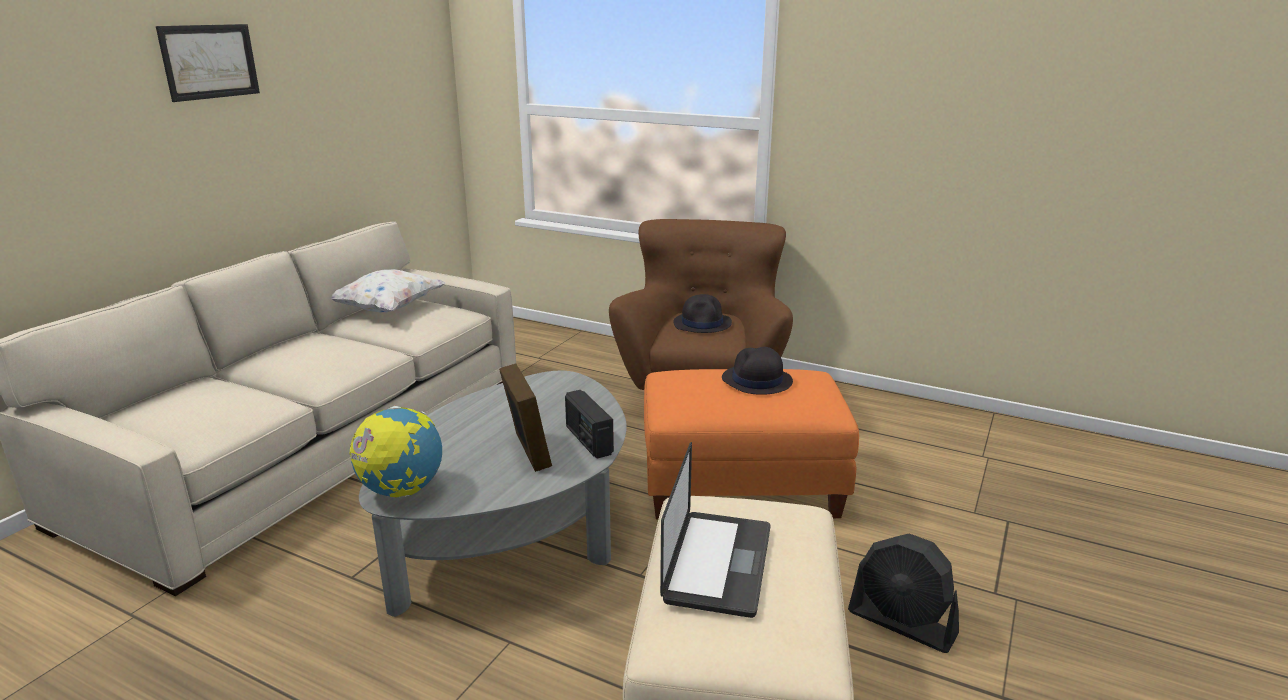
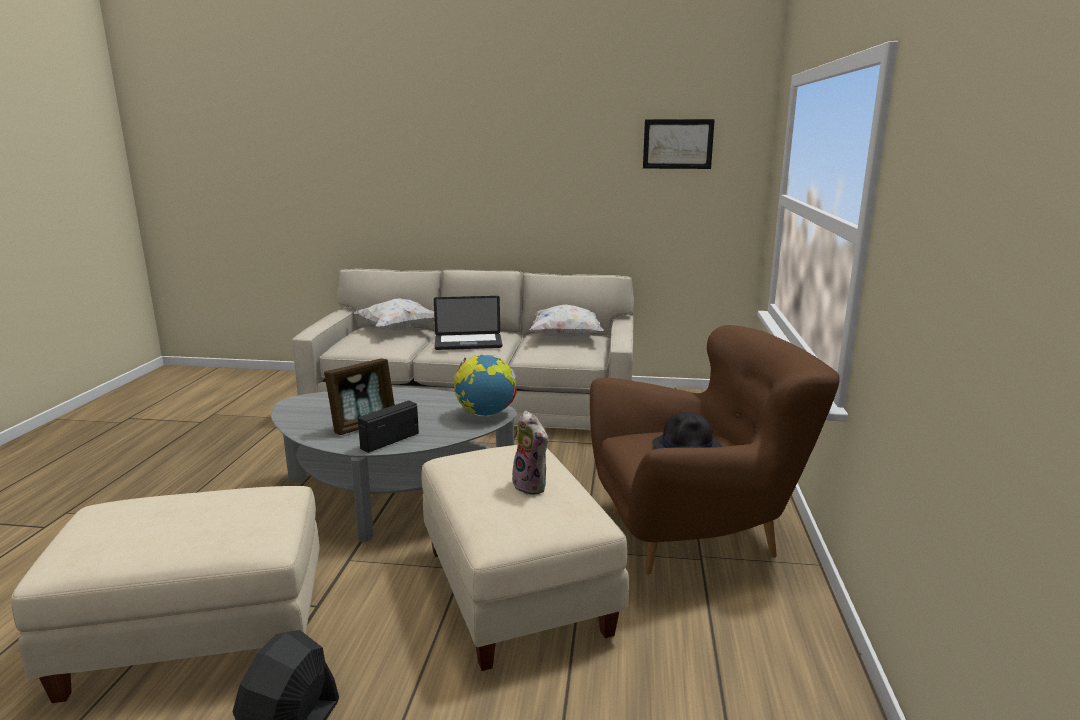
camera: 70 degrees right, 5 degrees down
(184, 393) = (399, 330): none -> white pillow
(210, 61) = (513, 136): picture -> picture (678, 144)
(401, 491) = (302, 403): globe -> globe (486, 414)
(718, 564) = (182, 508): laptop -> laptop (468, 343)
(740, 486) = (513, 589): orange ottoman -> beige ottoman
(756, 381) = (532, 486): black hat -> plush toy

